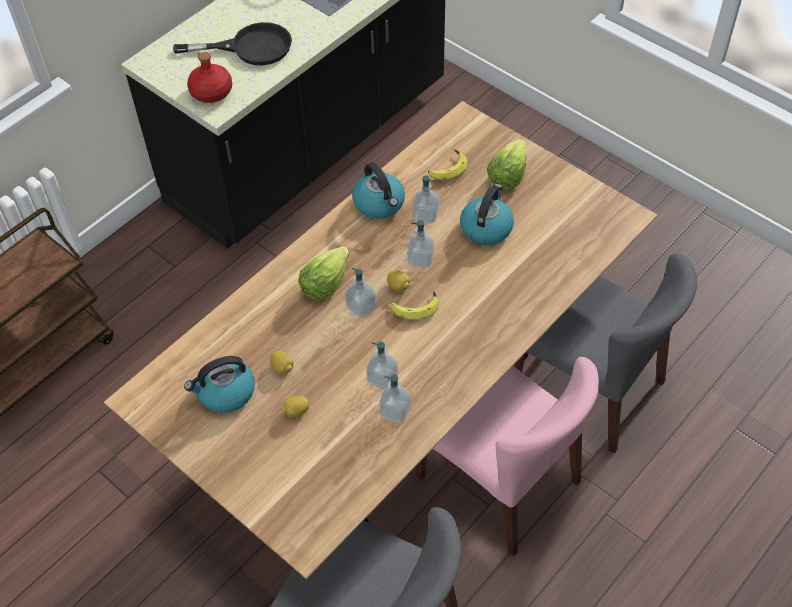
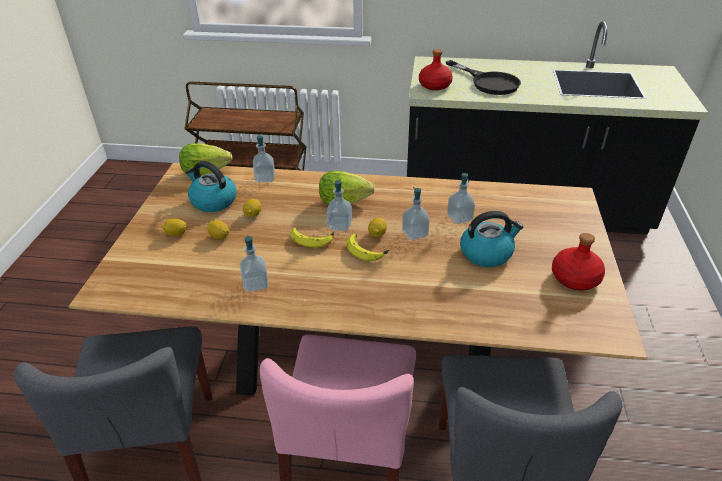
camera: 55 degrees right, 15 degrees down
(259, 447) = (176, 234): none -> lemon
(379, 204) = (443, 193): kettle -> none
(382, 379) = (282, 264): soap dispenser -> soap dispenser (265, 178)
(446, 168) = (517, 208): banana -> banana (312, 239)
(507, 176) = (553, 241): lettuce -> lettuce (205, 172)
(558, 195) = (575, 278): none -> red bottle

